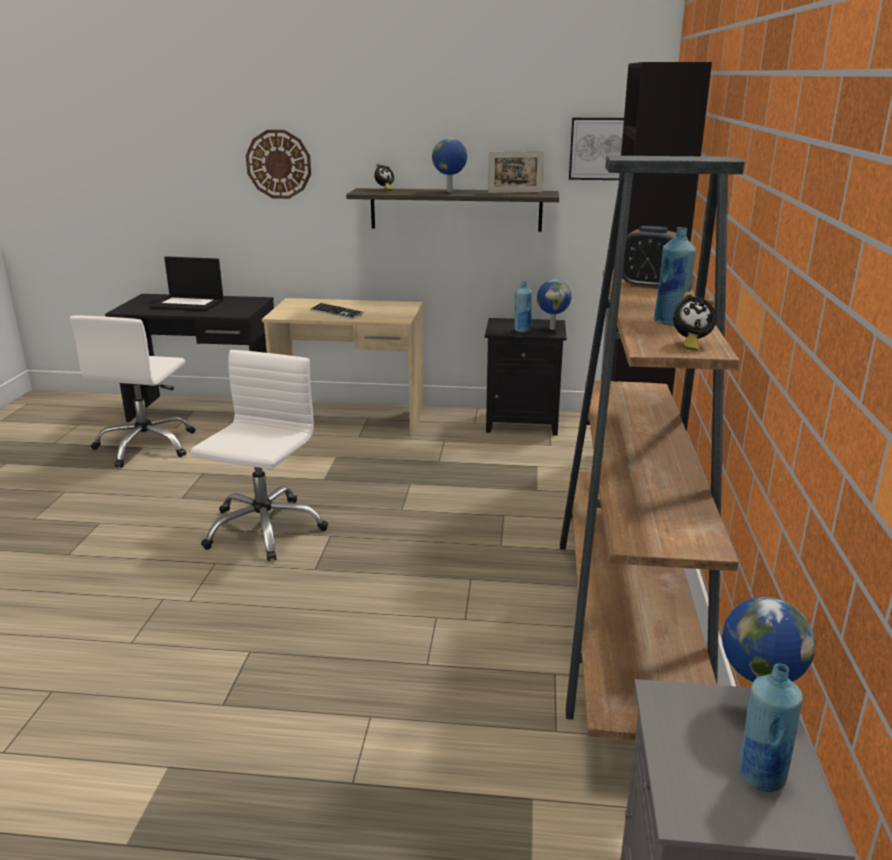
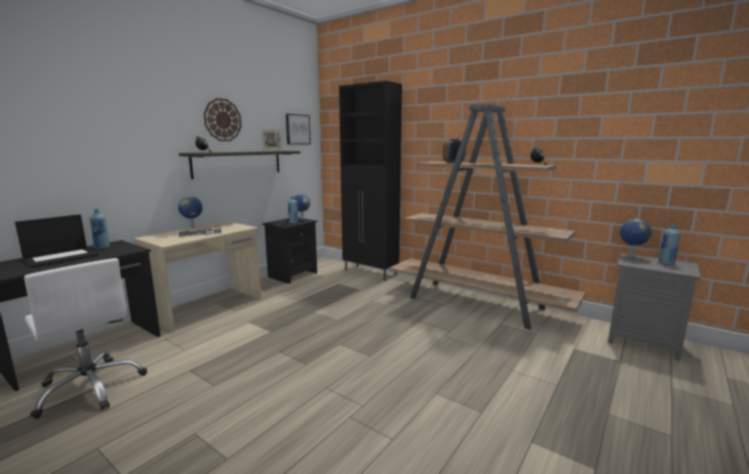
camera: 60 degrees left, 10 degrees down
(264, 529) = (304, 362): white office chair -> none
(278, 164) = (118, 137): wall clock -> wall clock (222, 120)
(450, 191) = (243, 151): globe -> globe (193, 228)
(670, 322) = (507, 164): blue bottle -> blue bottle (102, 247)

